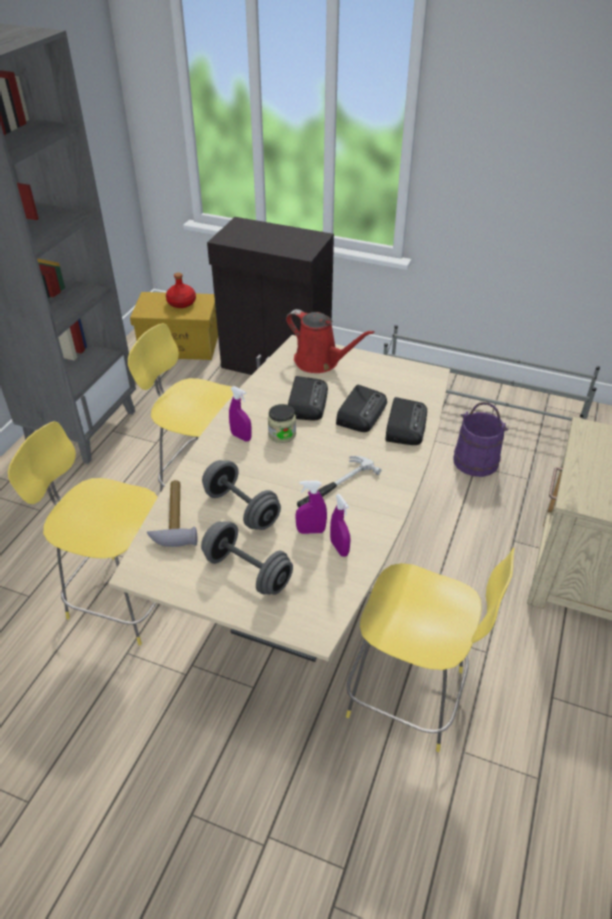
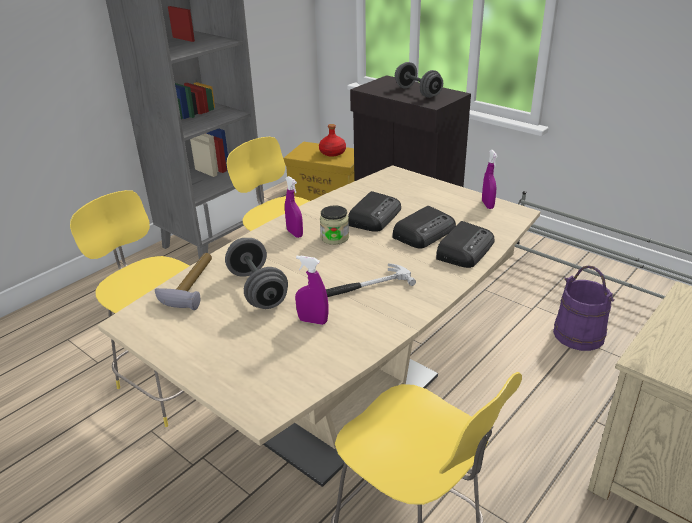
camera: 20 degrees right, 10 degrees down
(247, 571) = (228, 342): grey dumbbell -> grey dumbbell (418, 92)
(320, 362) = (407, 188): red watering can -> none
(339, 548) = (332, 342): purple spray bottle -> purple spray bottle (487, 205)

